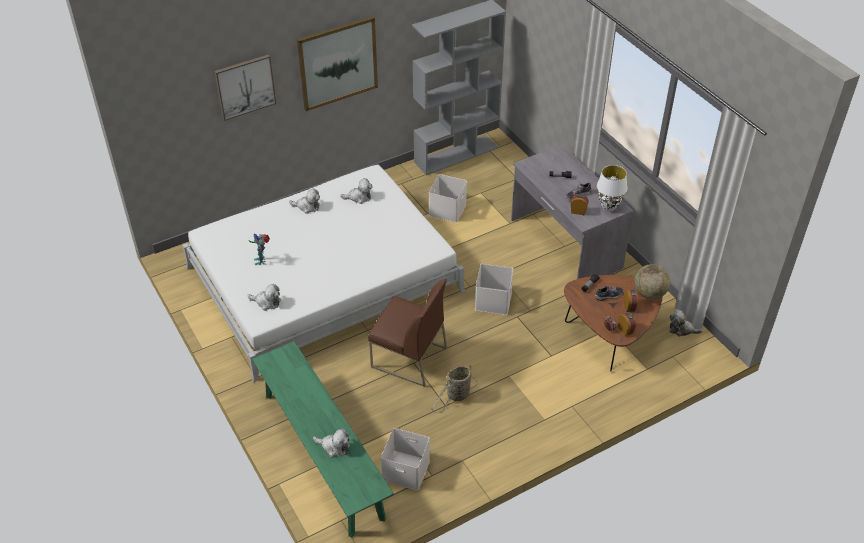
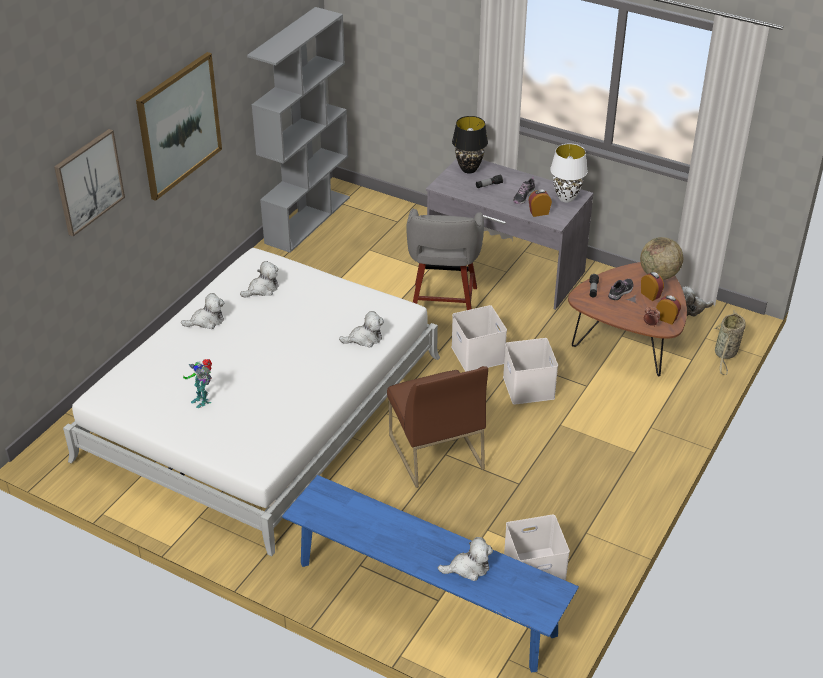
camera: 30 degrees left, 5 degrees down
(266, 302) = (249, 444): plush toy -> plush toy (364, 339)
(322, 455) = (425, 598): green bench -> blue bench
(408, 358) = (435, 451): brown chair -> brown chair turned 75 degrees clockwise
(447, 209) = (345, 279): white storage box -> white storage box (527, 386)
(457, 396) = (523, 468): basket -> basket (725, 354)
(497, 255) = (443, 306): none -> grey stool
(556, 159) = (469, 169): none -> black table lamp

